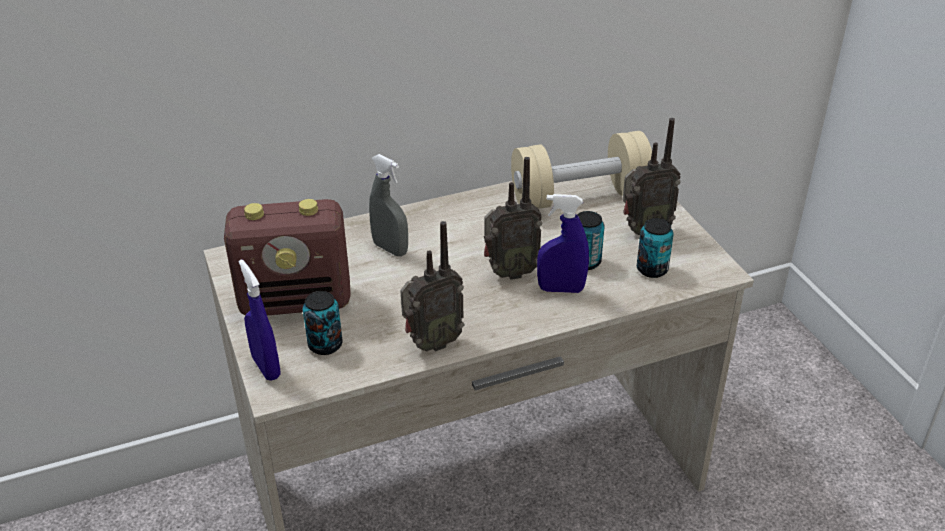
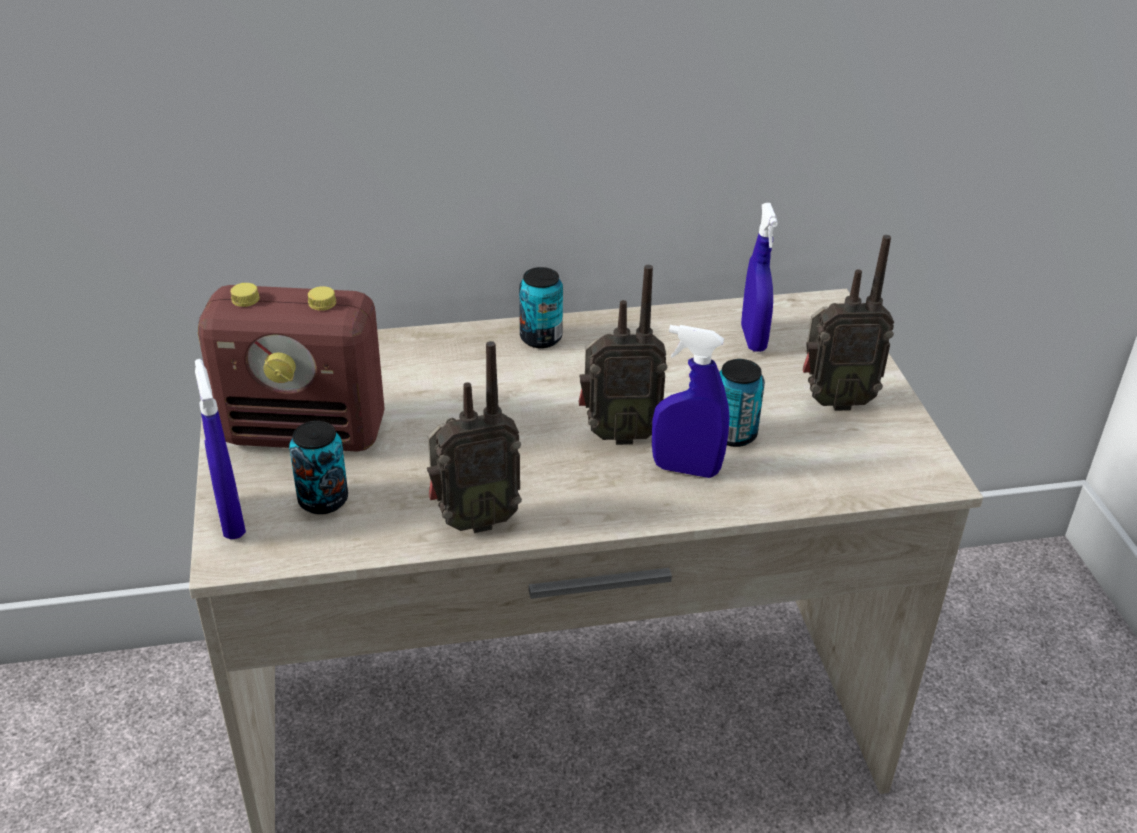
camera: 10 degrees right, 0 degrees up
(390, 249) = (460, 377): grey spray bottle -> none
(579, 196) = (753, 339): beige dumbbell -> blue spray bottle
(652, 269) = (830, 459): can -> can (541, 338)

